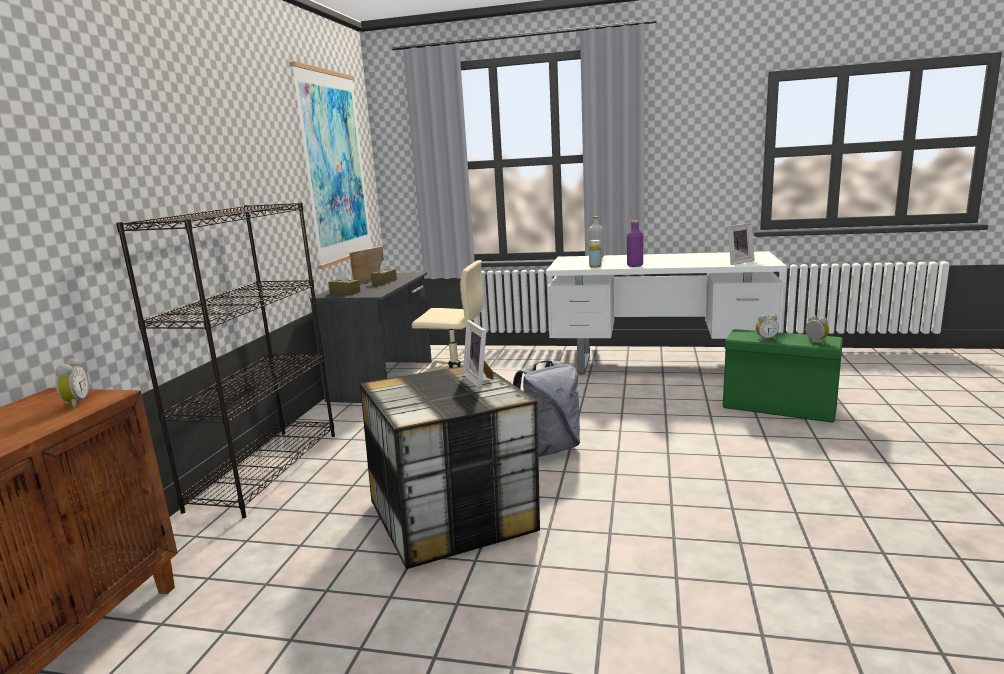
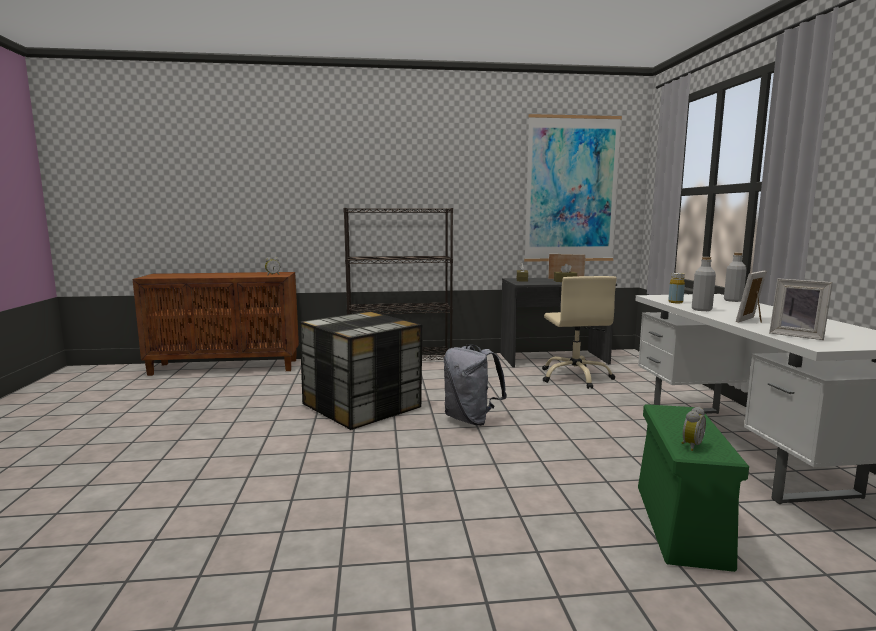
camera: 70 degrees right, 5 degrees down
(480, 379) = (384, 326): picture frame -> picture frame (753, 320)
(635, 265) = (701, 310): purple bottle -> grey bottle
(765, 339) = (669, 421): alarm clock -> none

